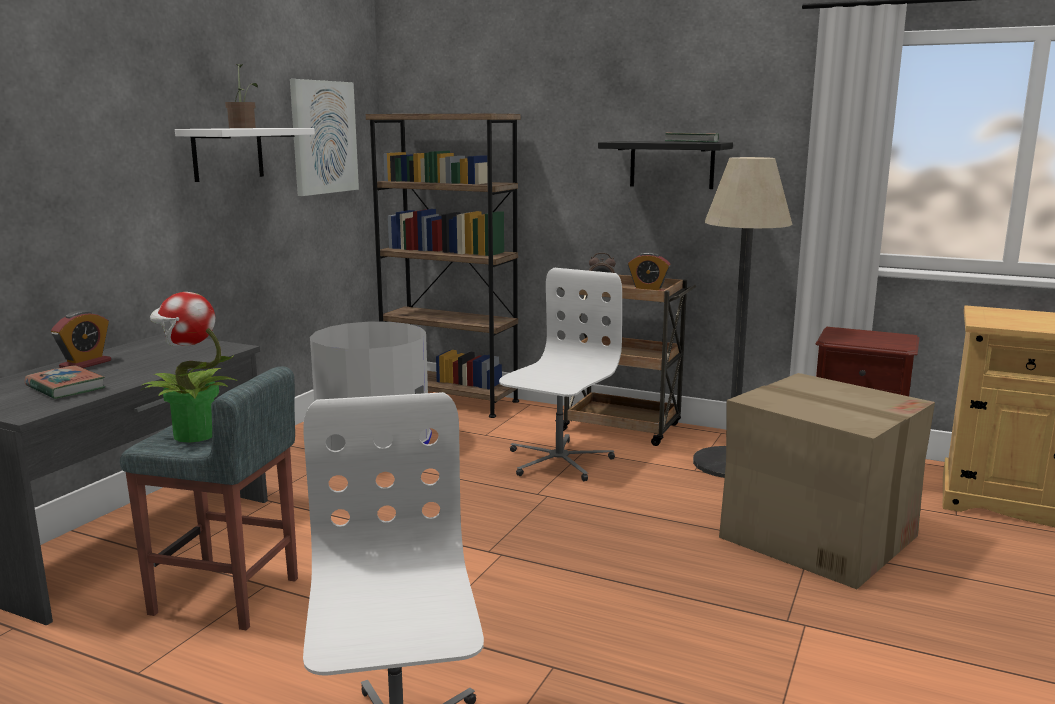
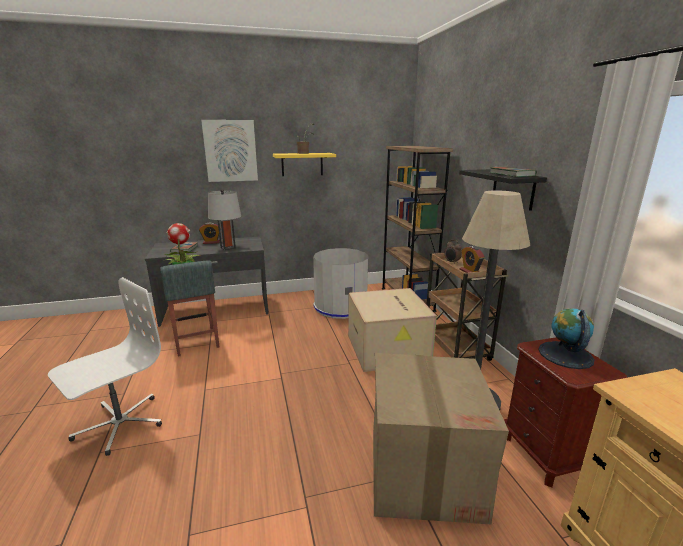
camera: 50 degrees right, 5 degrees up
(167, 361) = (228, 247): none -> grey table lamp
(228, 153) = (302, 164): white shelf -> yellow shelf
(323, 137) = (366, 157): picture -> picture (230, 151)
(558, 461) = (389, 349): white office chair -> cardboard box
(862, 336) = (565, 355): none -> globe

